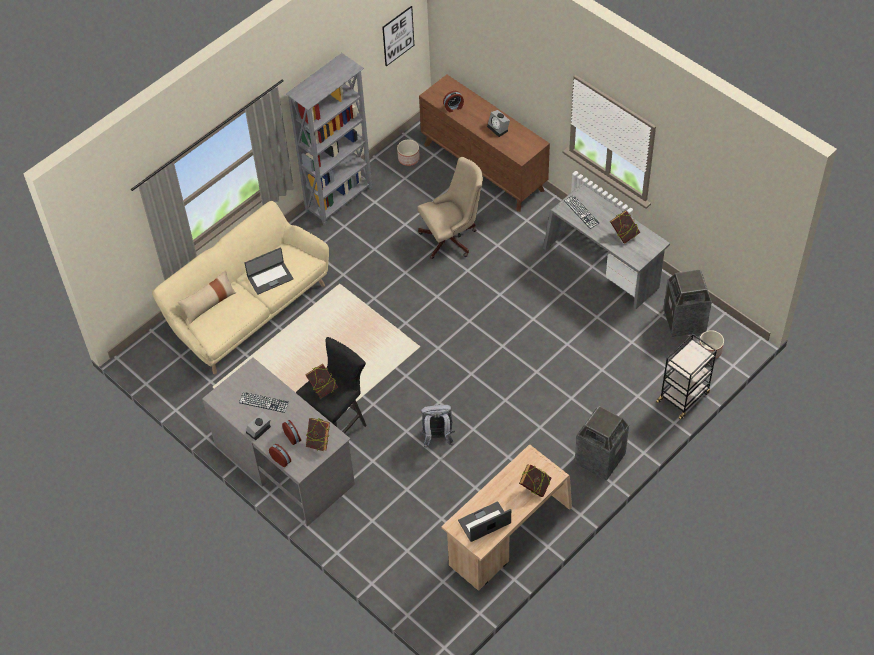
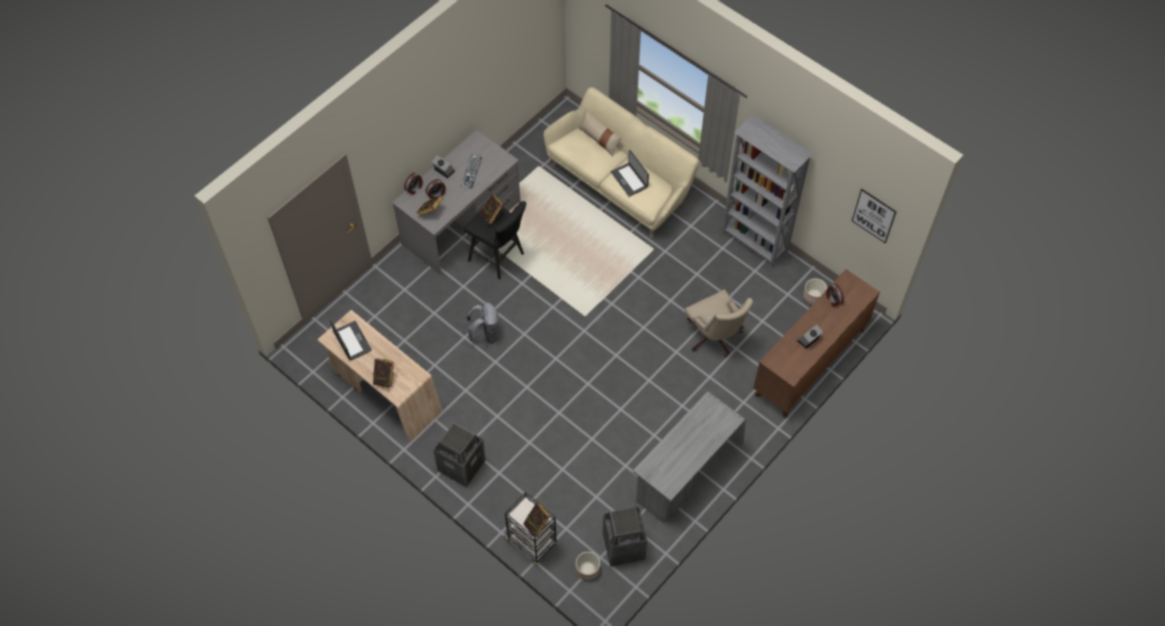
camera: 85 degrees right, 5 degrees up
(581, 212) = (706, 418): keyboard -> none
(624, 235) = (678, 457): book -> book (537, 525)

